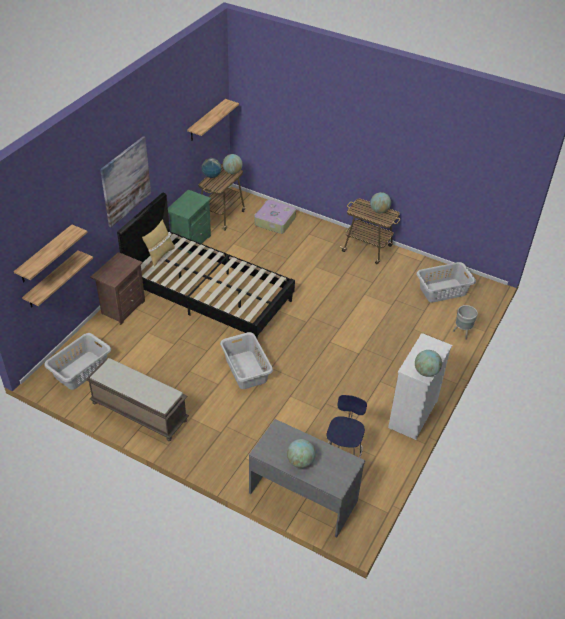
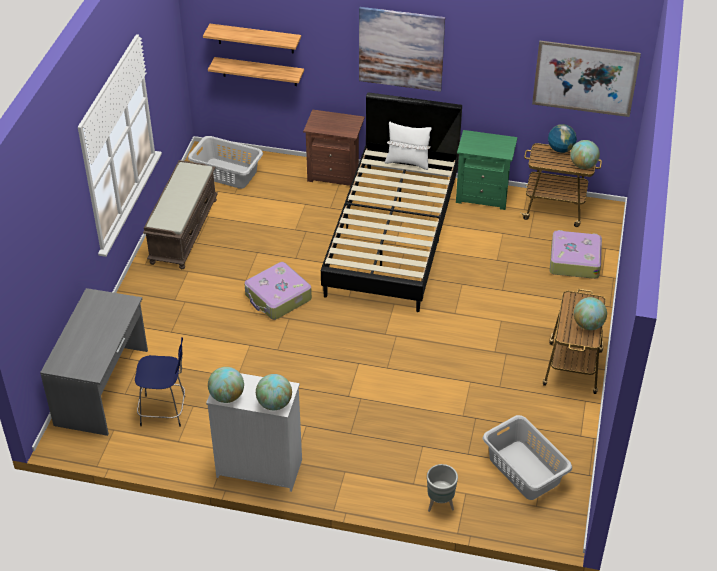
camera: 75 degrees right, 0 degrees up
(160, 255) = (407, 162): yellow pillow -> white pillow
(207, 120) = (585, 78): shelf -> picture
(246, 369) = (278, 298): grey laundry basket -> suitcase
(300, 461) = (85, 329): globe -> globe (274, 404)

